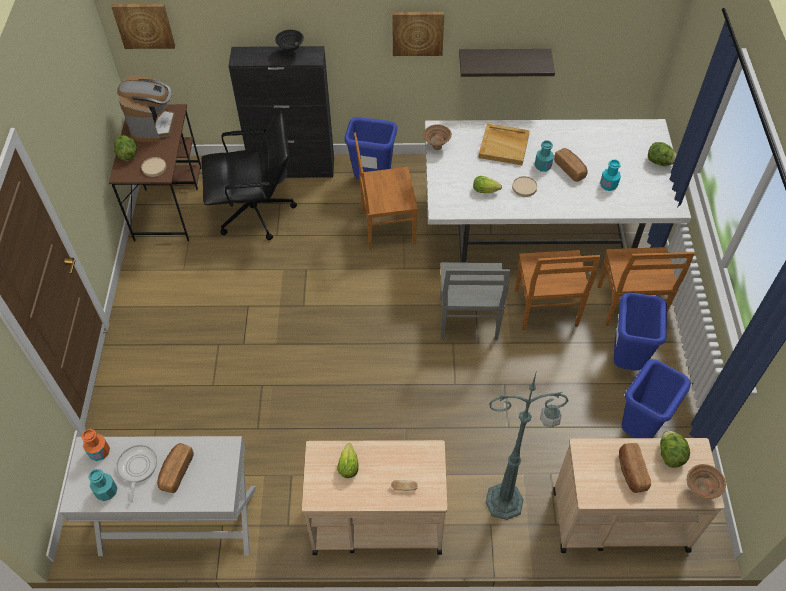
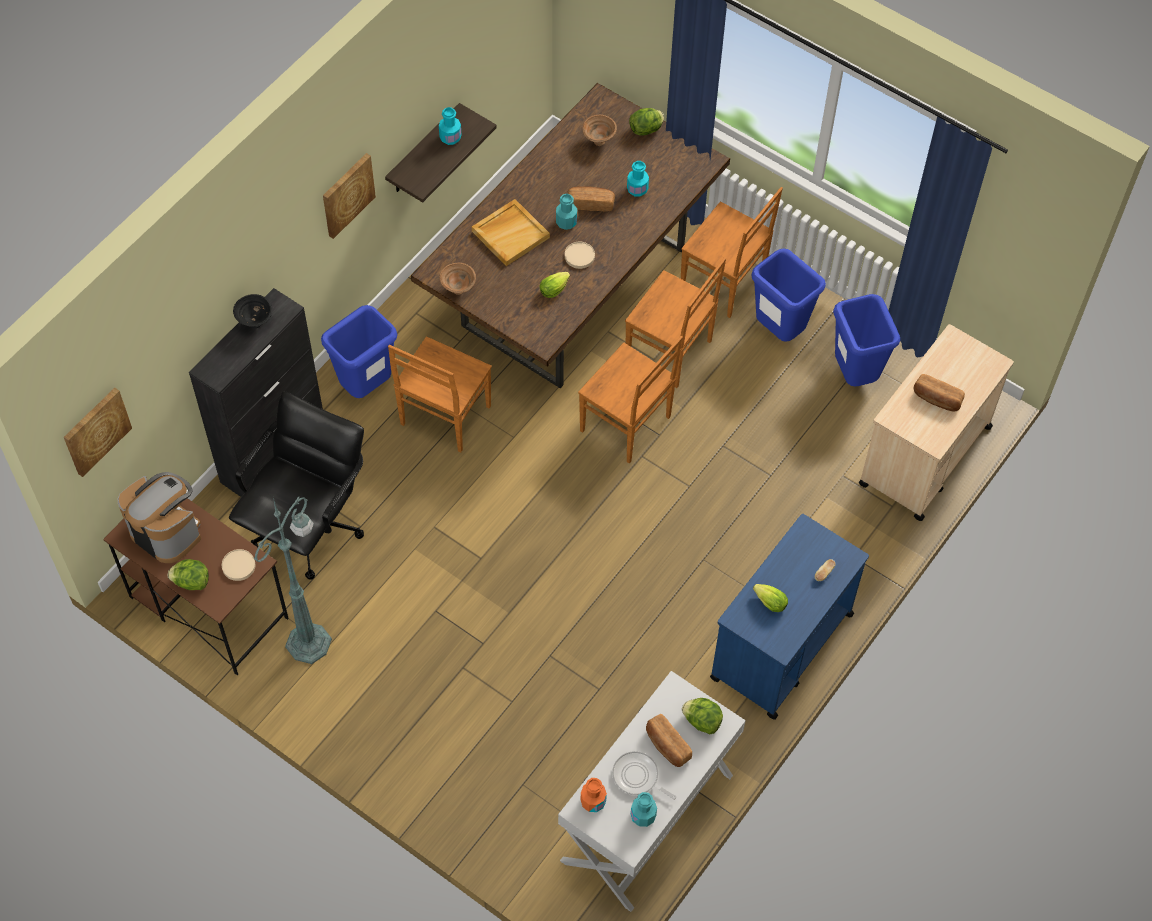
camera: 55 degrees left, 5 degrees up
(376, 521) = (781, 647): beige cart -> blue cart
(468, 321) = (627, 425): grey chair -> brown chair
(506, 501) = (842, 529): green floor lamp -> green floor lamp (310, 641)
(520, 59) = (450, 137): none -> turquoise bottle
(538, 231) = (572, 288): white dining table -> brown dining table
(670, 454) = (943, 360): lettuce -> lettuce (701, 721)
(699, 491) = (988, 366): brown bowl -> brown bowl (599, 142)

